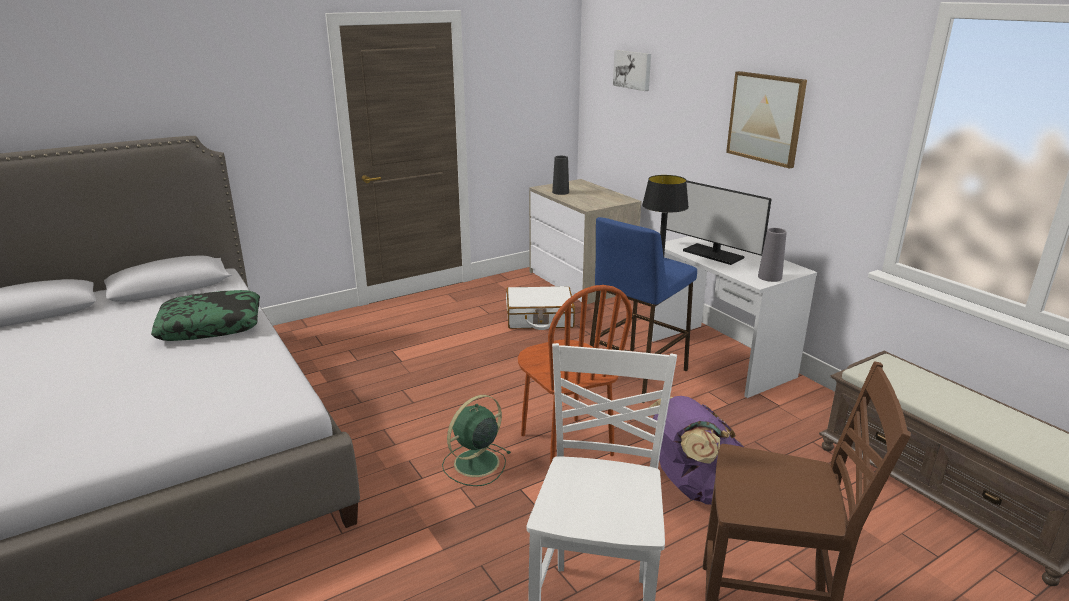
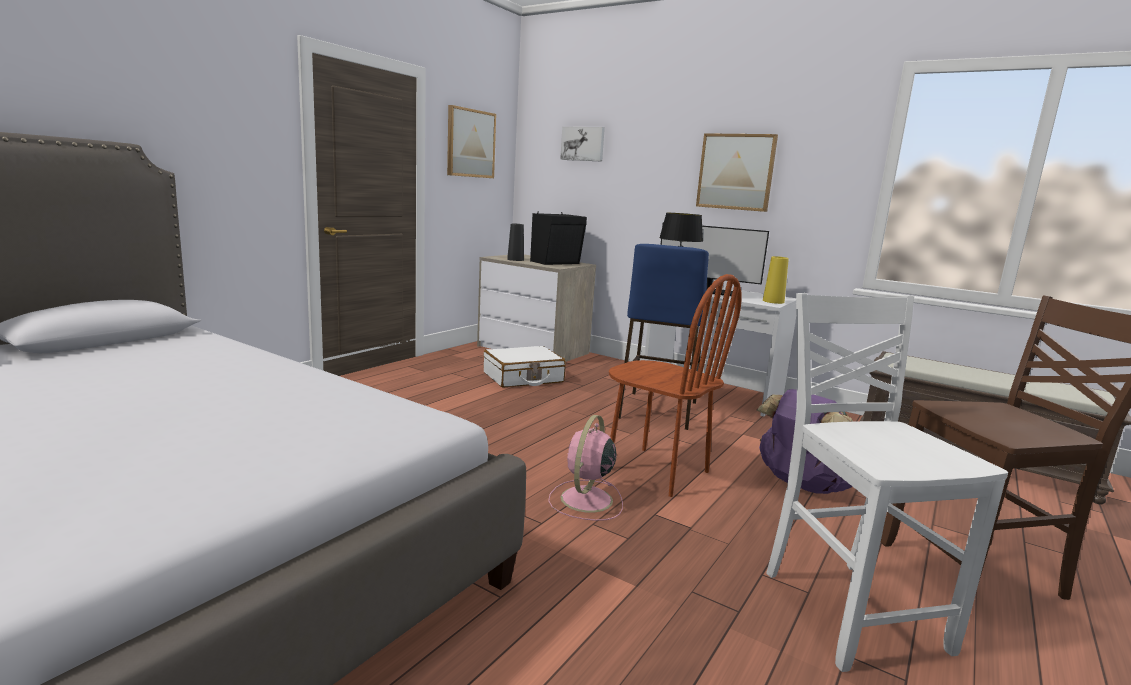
camera: 25 degrees left, 10 degrees down
(211, 325) = (217, 366): pillow -> none
(475, 464) = (585, 500): green fan -> pink fan
(519, 74) = (470, 143): none -> picture
(599, 198) = (557, 262): none -> black speaker
(769, 277) = (773, 301): grey vase -> yellow vase

